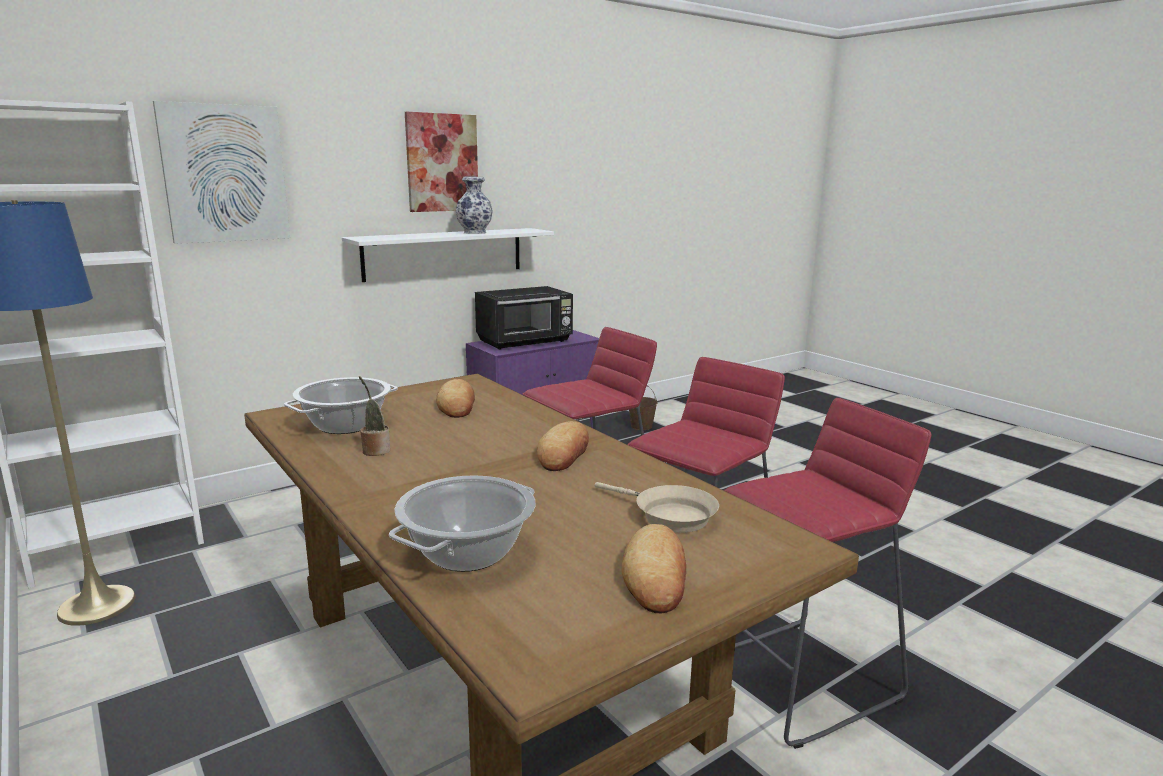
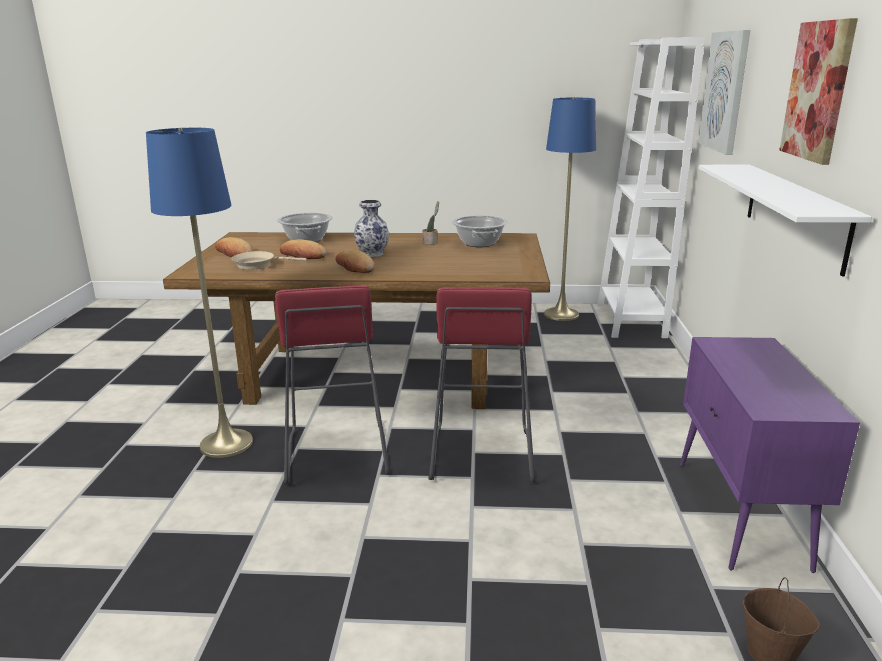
camera: 130 degrees right, 5 degrees up
(457, 404) = (477, 264): bread -> bread (303, 255)
(475, 233) = (776, 190): vase -> vase (372, 254)
(525, 342) = (758, 366): black microwave -> none
(799, 679) = (226, 443): red stool -> blue floor lamp

